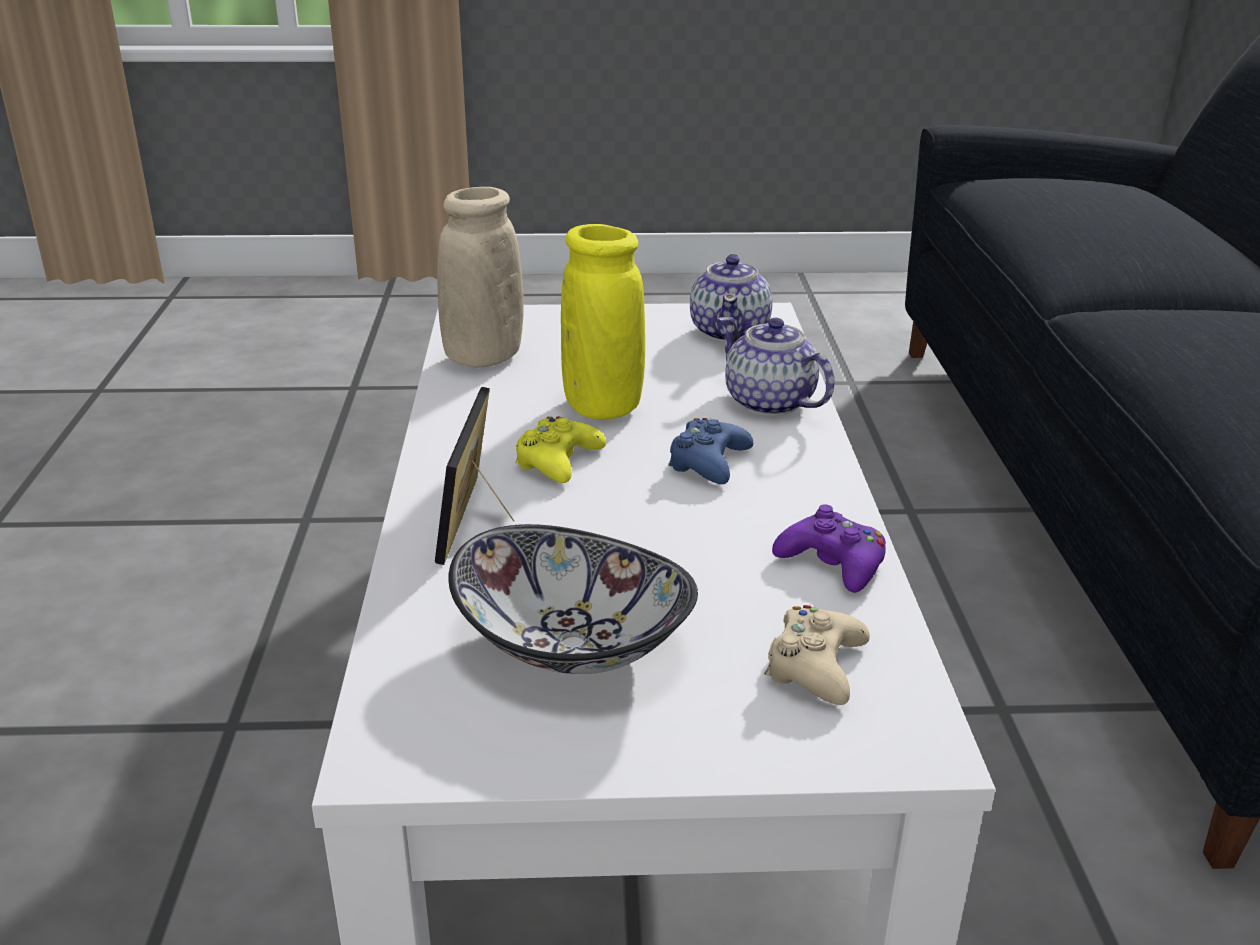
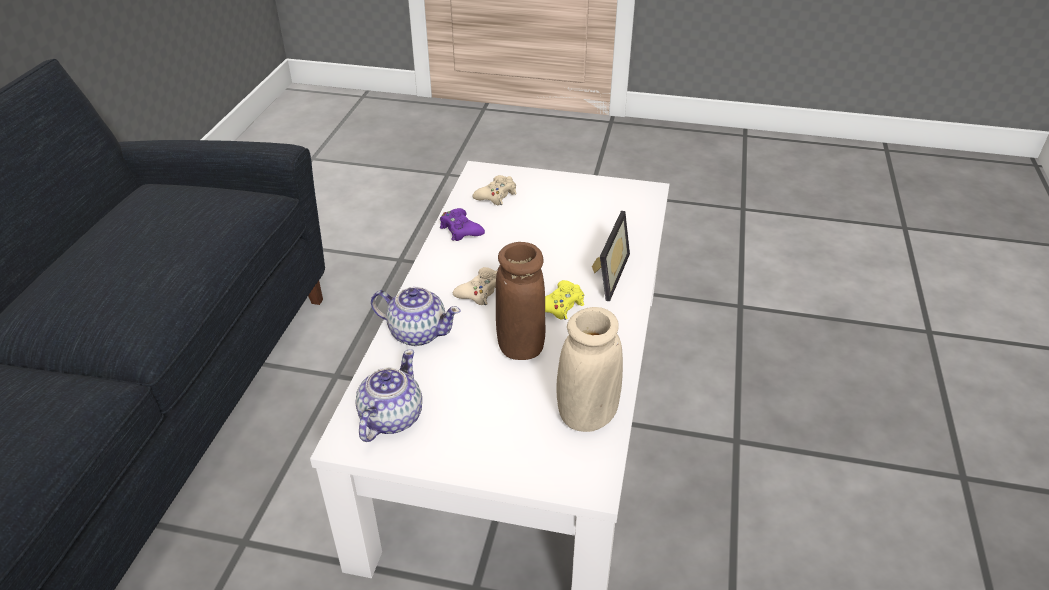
camera: 165 degrees left, 10 degrees up
(574, 643) = (578, 215): bowl -> none
(602, 407) = (520, 346): yellow vase -> brown vase
(708, 462) = (481, 292): blue game controller -> beige game controller
(769, 403) = (417, 332): teapot -> teapot turned 45 degrees counterclockwise

